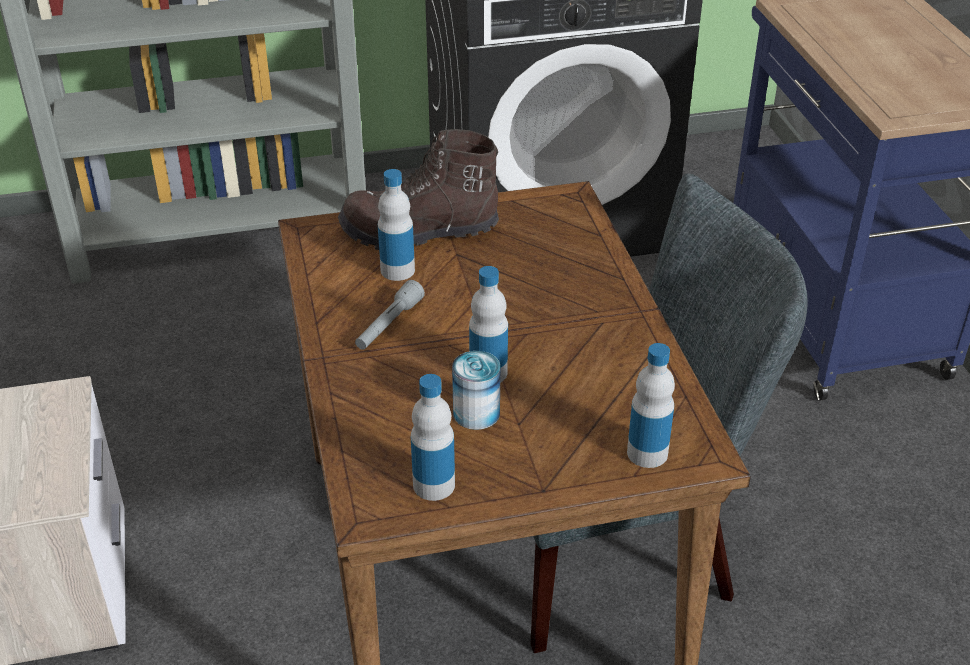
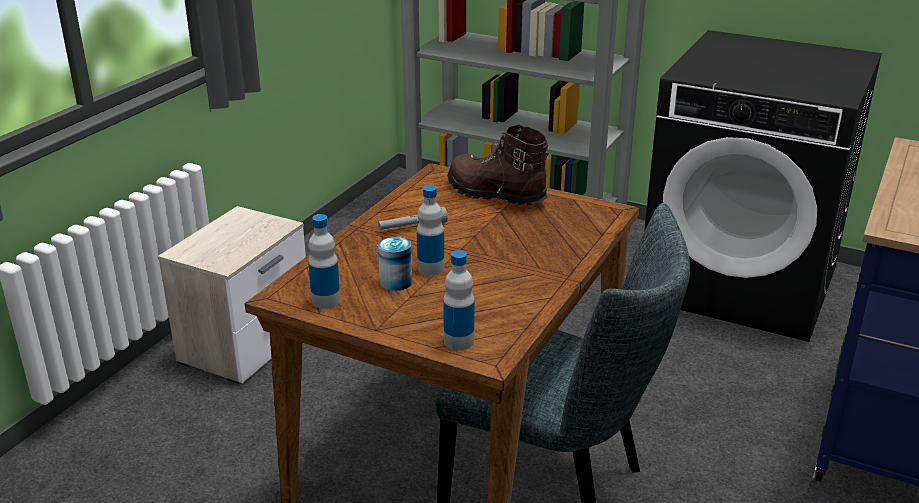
camera: 40 degrees right, 10 degrees down
(397, 270) = (455, 206): bottle -> none

